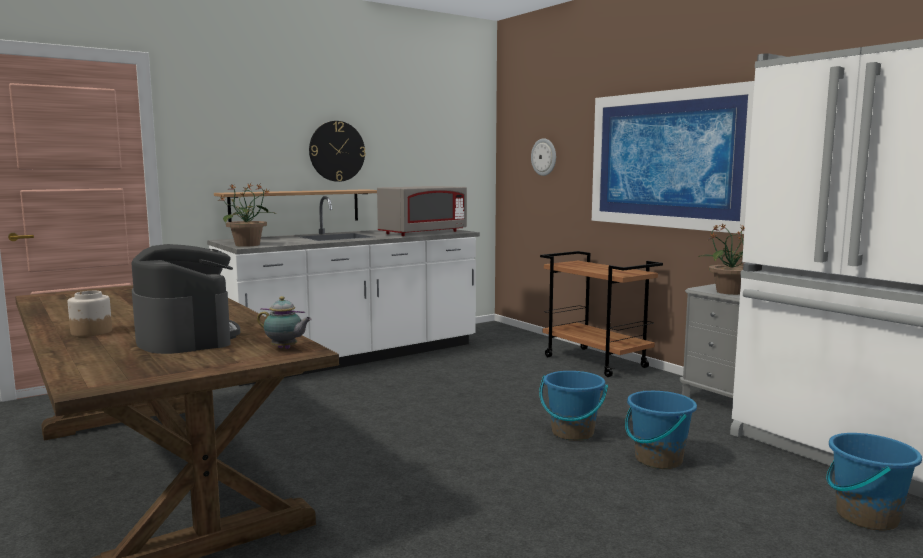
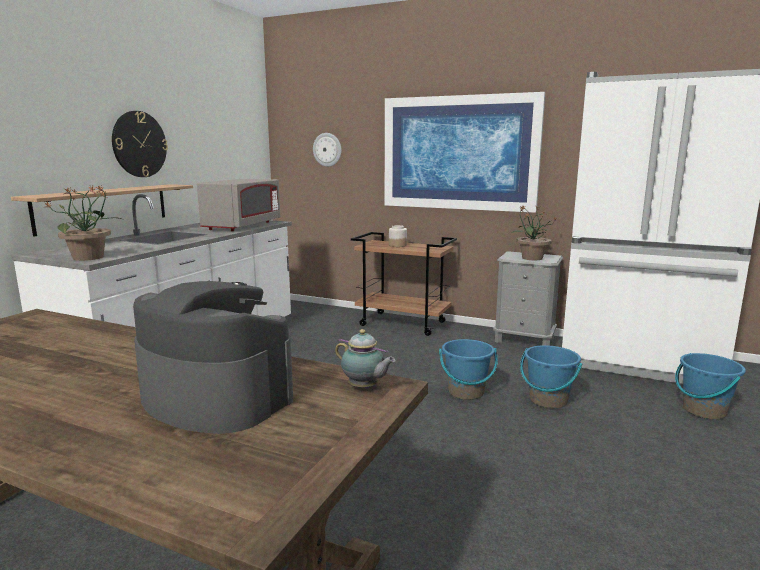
camera: 30 degrees left, 5 degrees up
(91, 332) = (56, 419): jar -> jar (397, 245)
(285, 348) = (364, 388): teapot -> teapot turned 45 degrees clockwise

